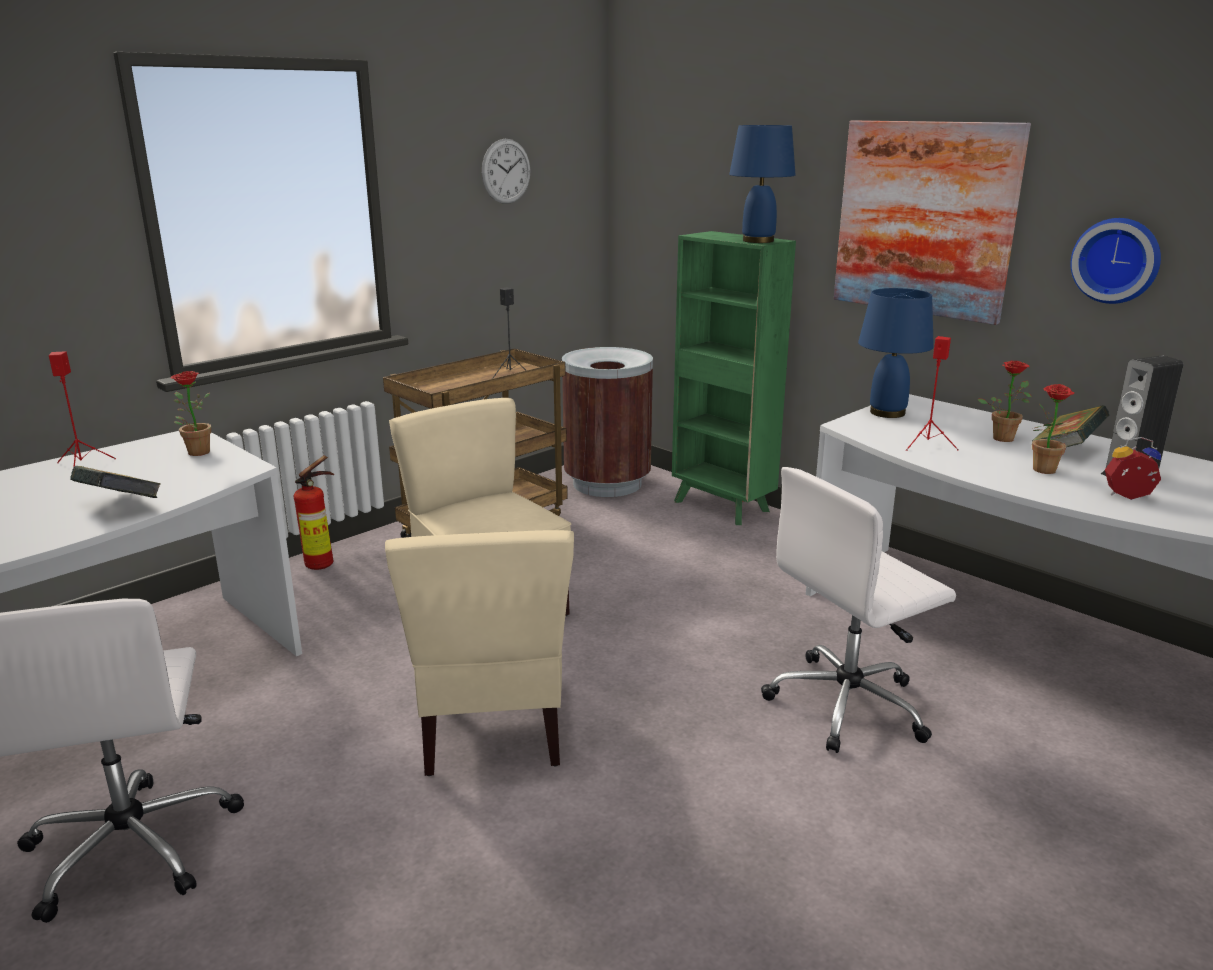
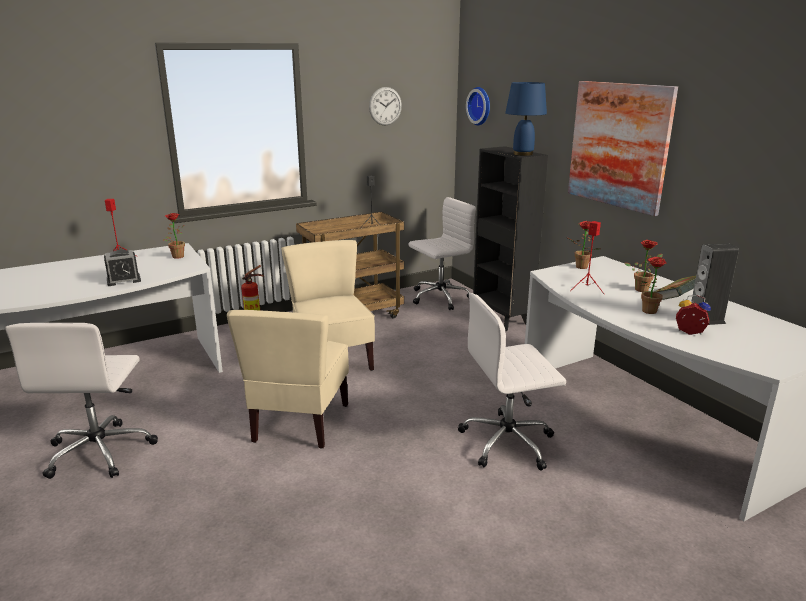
camera: 15 degrees right, 0 degrees up
(120, 506) = (124, 280): book -> alarm clock
(607, 483) = (439, 298): brown trash can -> white office chair
(722, 507) = (502, 319): green bookcase -> black bookcase
(886, 413) = (579, 267): blue table lamp -> potted plant
(1117, 260) = (725, 178): wall clock -> wall clock (480, 106)

